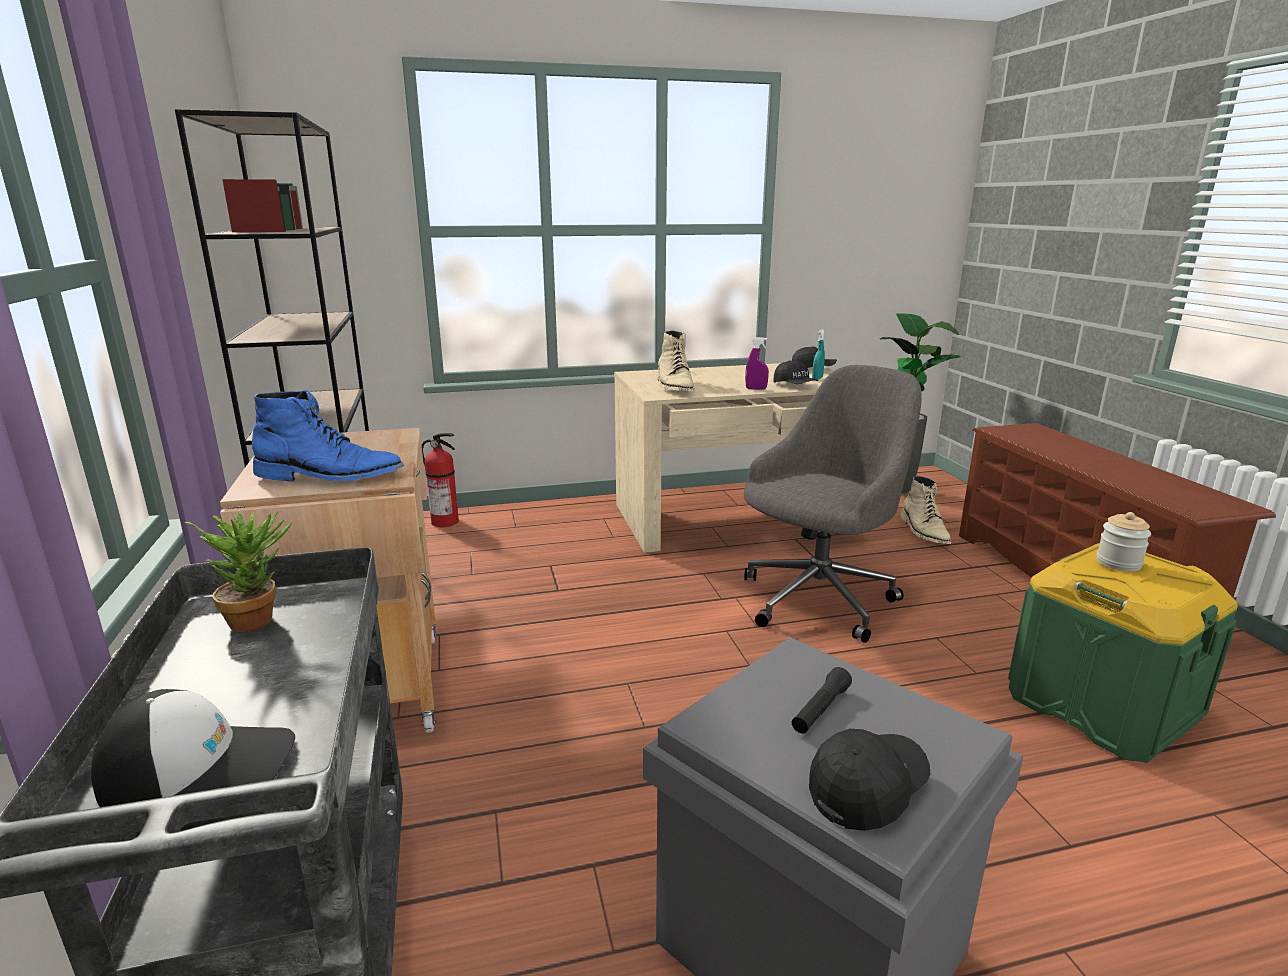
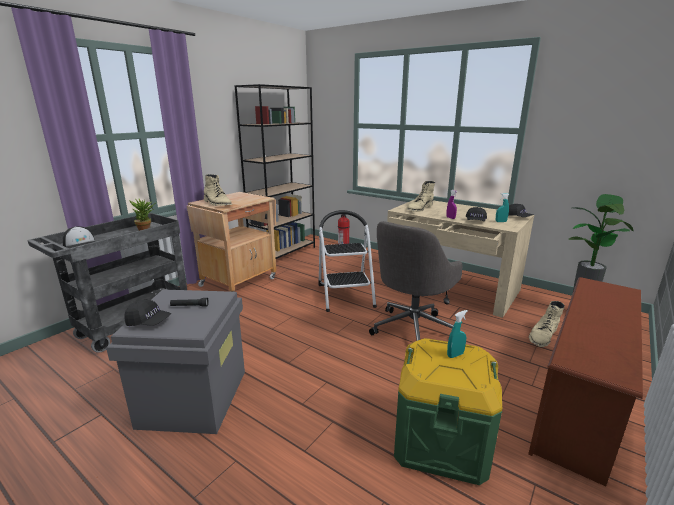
camera: 50 degrees right, 0 degrees up
(330, 476) = (217, 203): blue boot -> beige boot
(629, 599) = (345, 295): none -> step ladder
(818, 599) = (412, 330): grey office chair -> grey office chair turned 120 degrees clockwise
(1118, 563) = (455, 355): jar -> turquoise spray bottle

